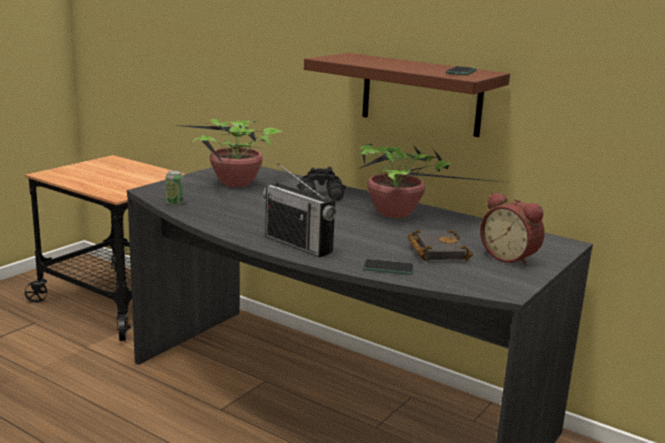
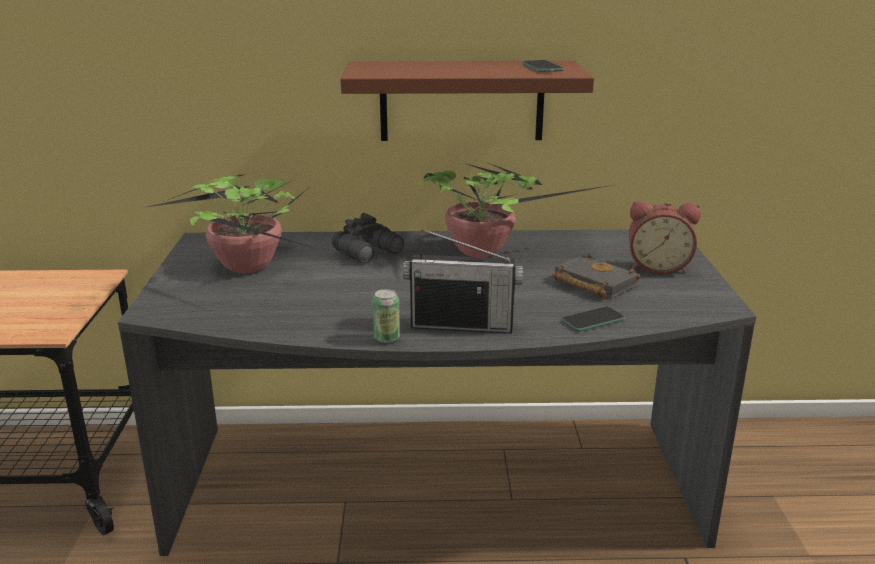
camera: 35 degrees left, 5 degrees up
(174, 203) = (221, 320): can -> can (386, 338)

